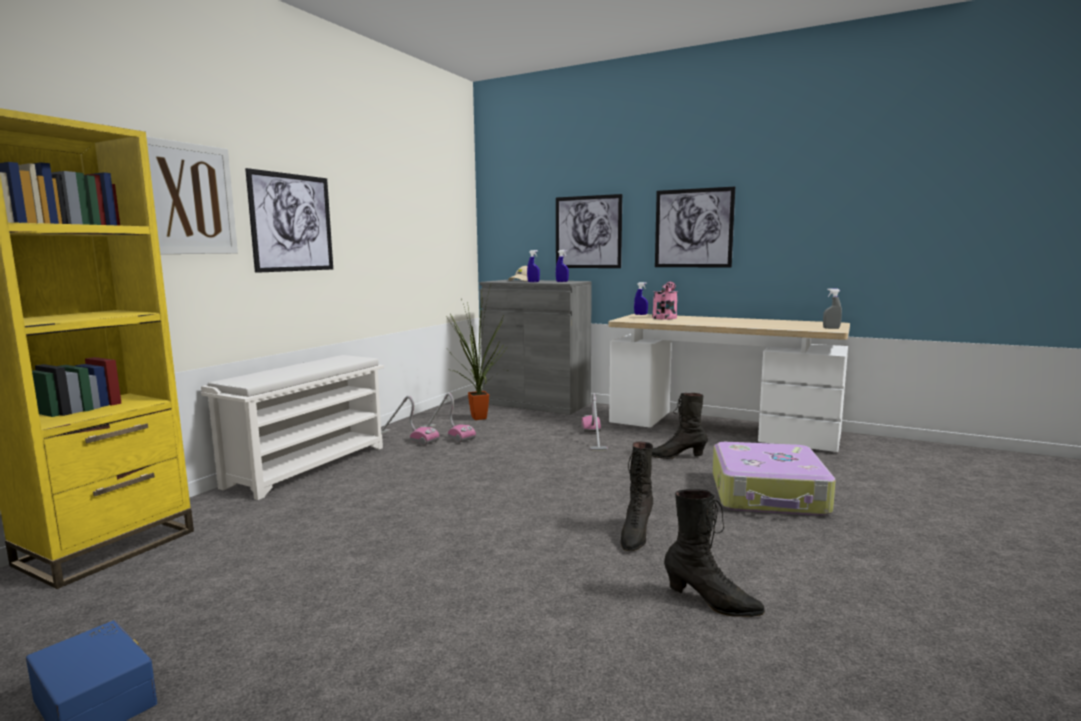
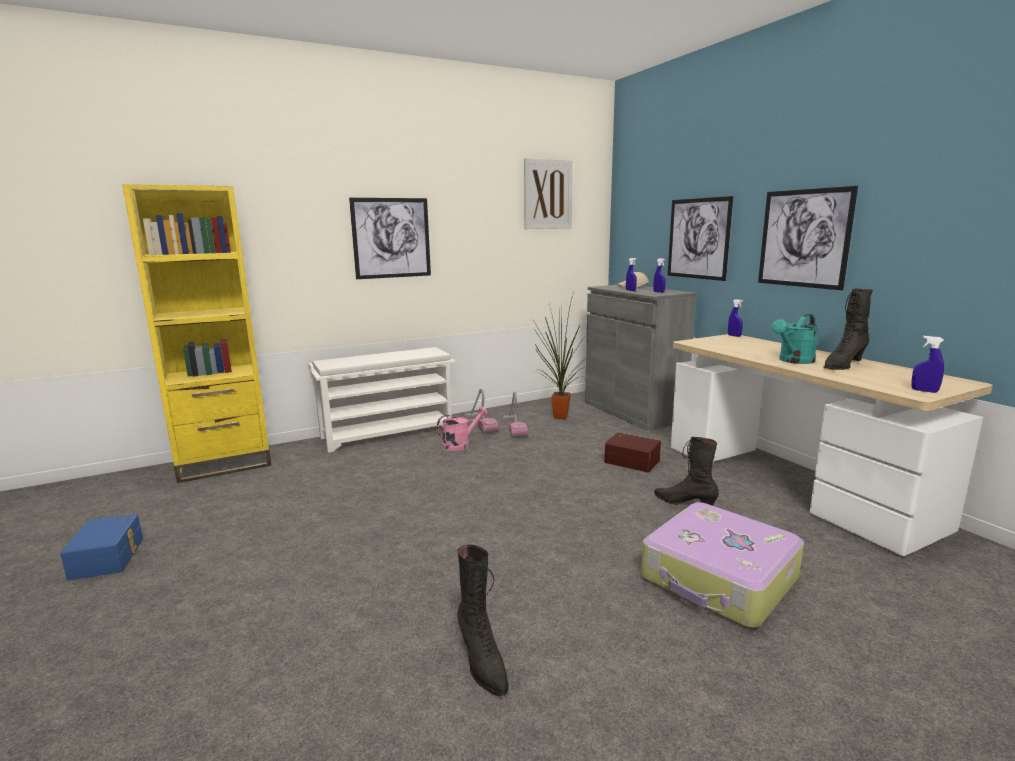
camera: 35 degrees right, 5 degrees up
(190, 199) = (302, 225): picture -> picture (548, 194)
(594, 437) = (632, 461): vacuum cleaner -> brown storage box
(635, 535) = (519, 572): black boot -> black boot (842, 365)
(665, 317) = (750, 343): pink watering can -> pink watering can (460, 444)
(722, 323) = (793, 361): none -> turquoise watering can
(831, 328) = (924, 391): grey spray bottle -> blue spray bottle

